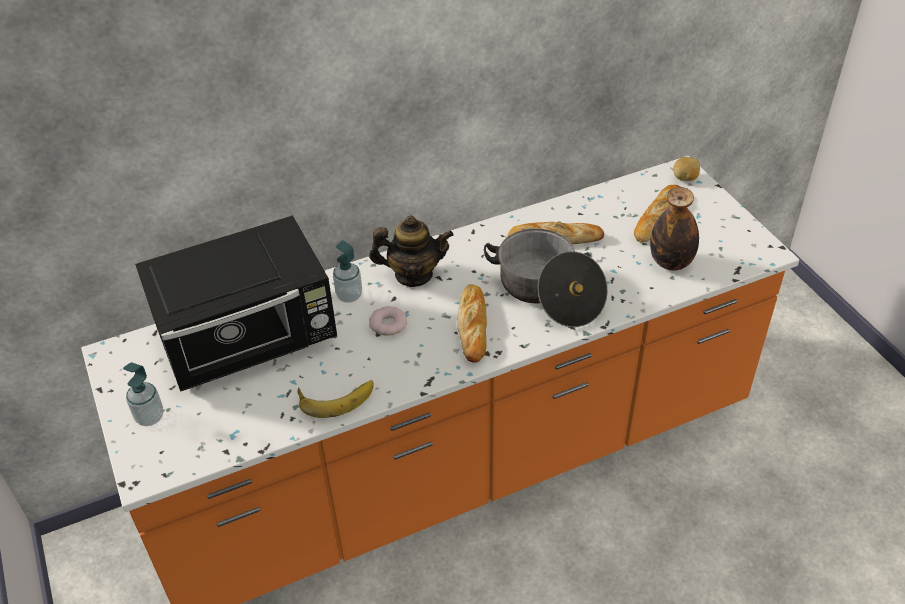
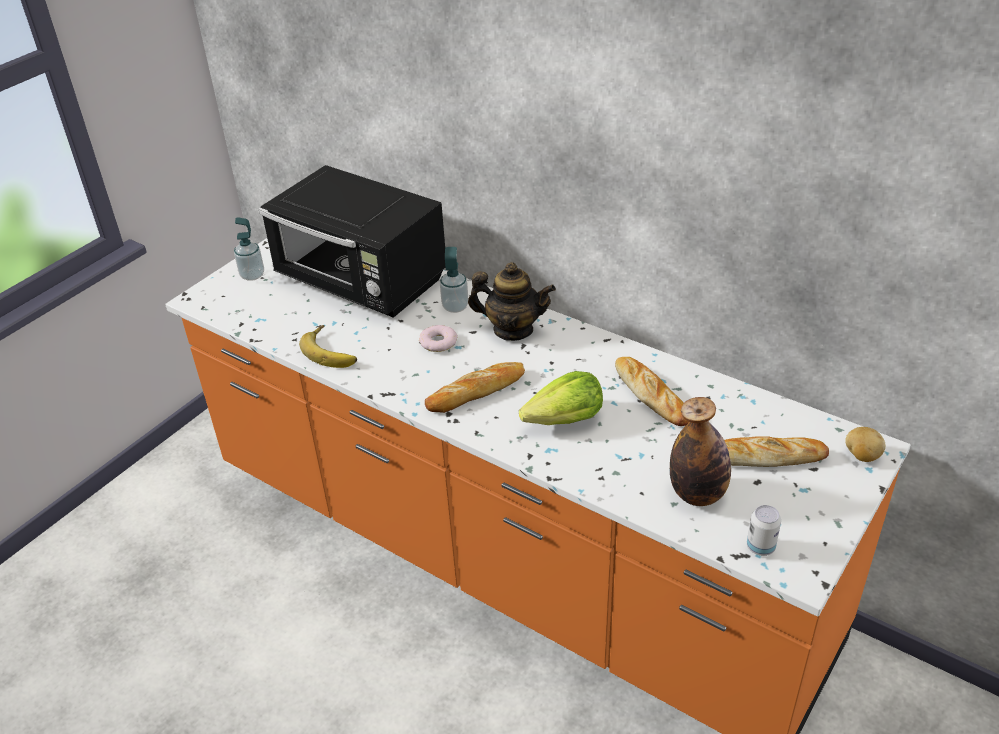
camera: 60 degrees right, 5 degrees down
(413, 275) = (513, 329): teapot -> teapot turned 45 degrees counterclockwise
(547, 292) = (565, 420): cooking pot -> lettuce
(736, 258) = (760, 547): none -> can

